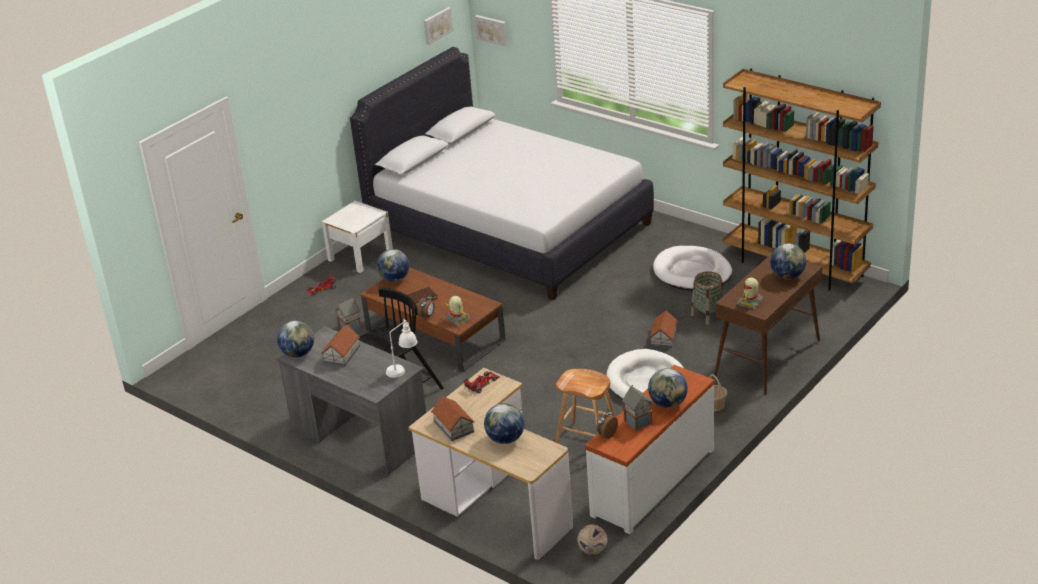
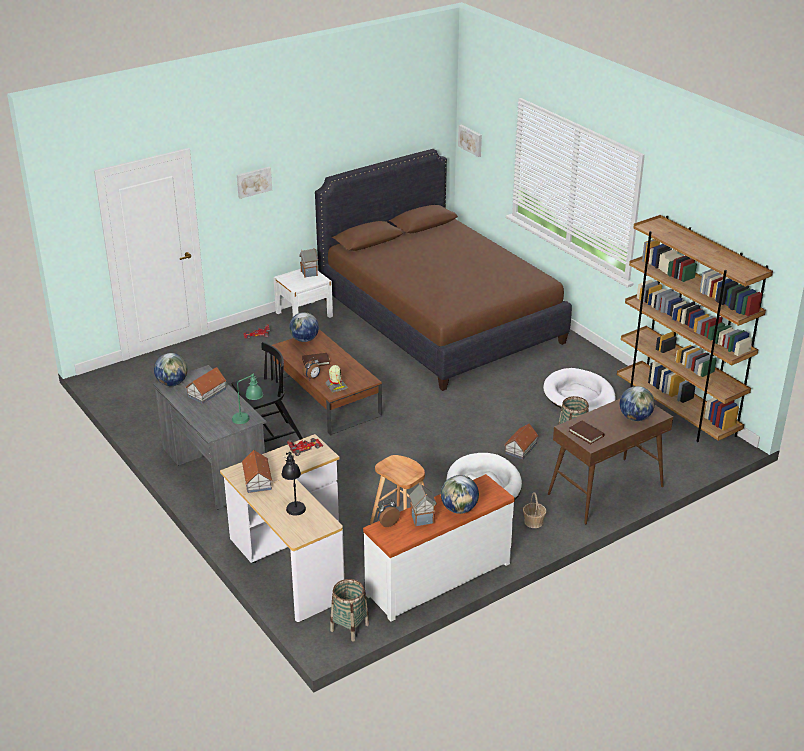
camera: 15 degrees right, 0 degrees up
(350, 327) = (260, 373): toy house -> toy house (309, 273)
(403, 369) = (248, 418): white table lamp -> green table lamp
(437, 25) = (419, 126): picture -> picture (253, 182)
(505, 439) = (293, 503): globe -> black table lamp
(509, 229) = (440, 320): white bed -> brown bed
(592, 550) = (349, 627): football -> basket
(750, 302) = (586, 434): toy robot -> brown book

